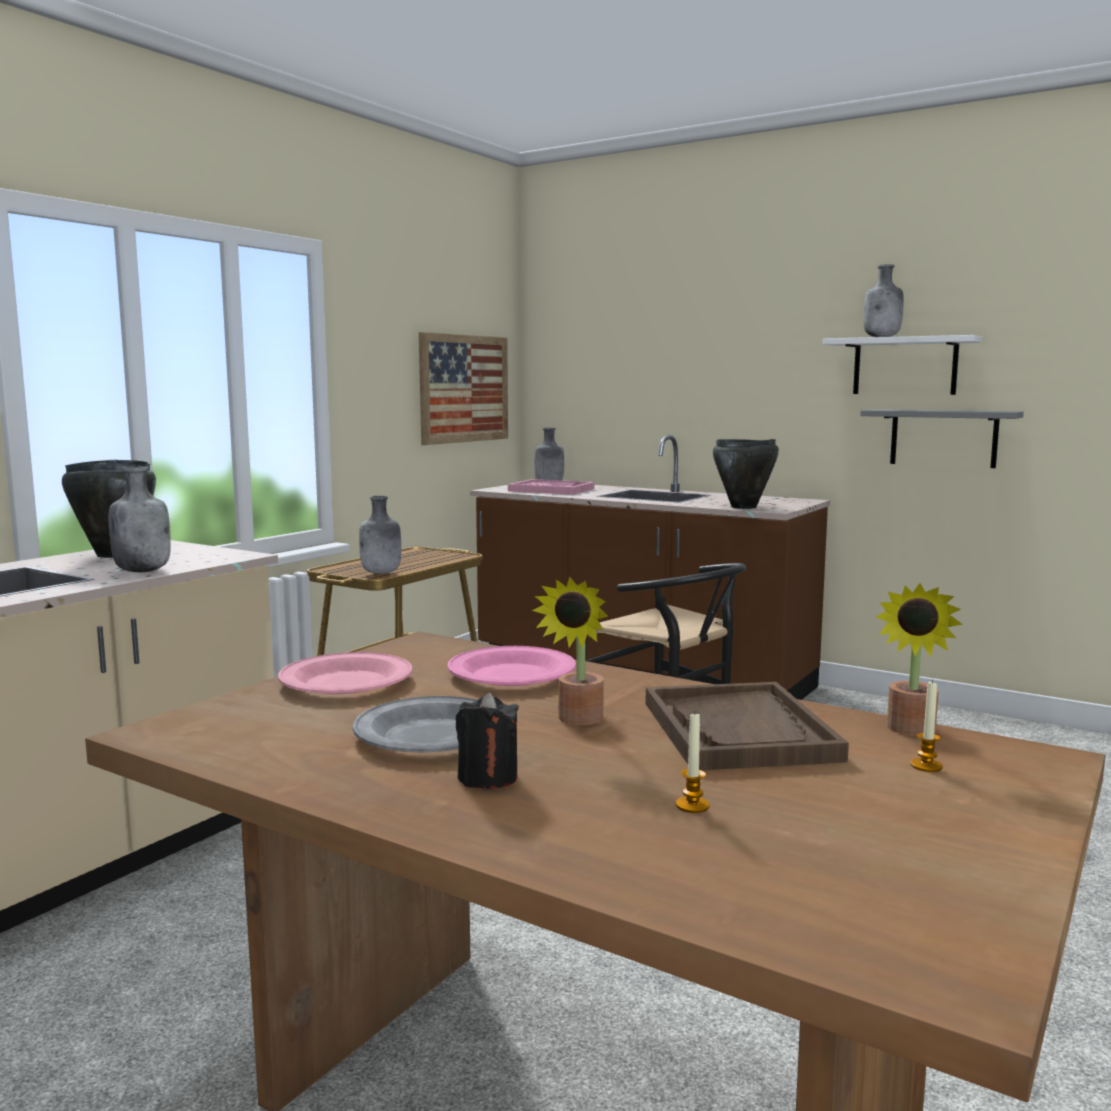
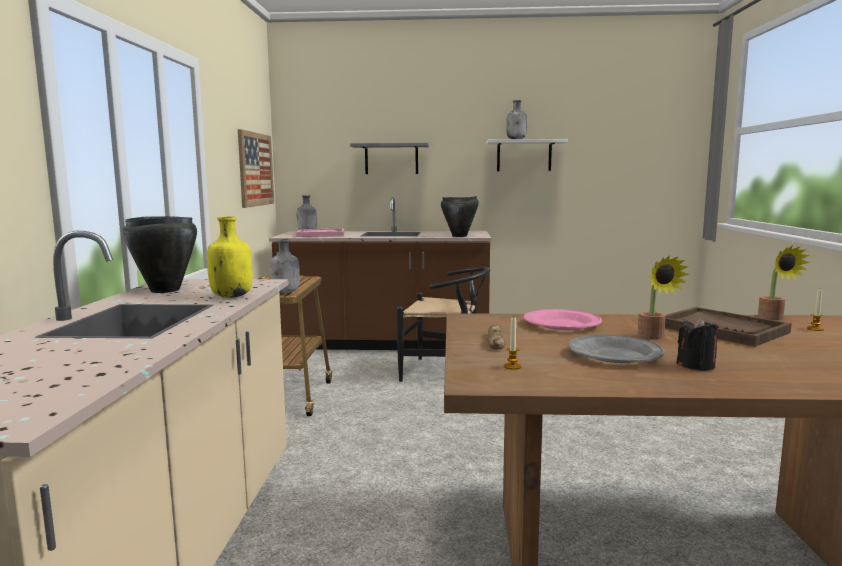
camera: 30 degrees left, 0 degrees up
(143, 571) = (231, 296): grey bottle -> yellow bottle
(346, 682) = (495, 341): pink plate -> bread
(692, 806) = (795, 358): candle -> candle (512, 366)
(943, 438) = (545, 193): grey shelf -> grey shelf (391, 159)

